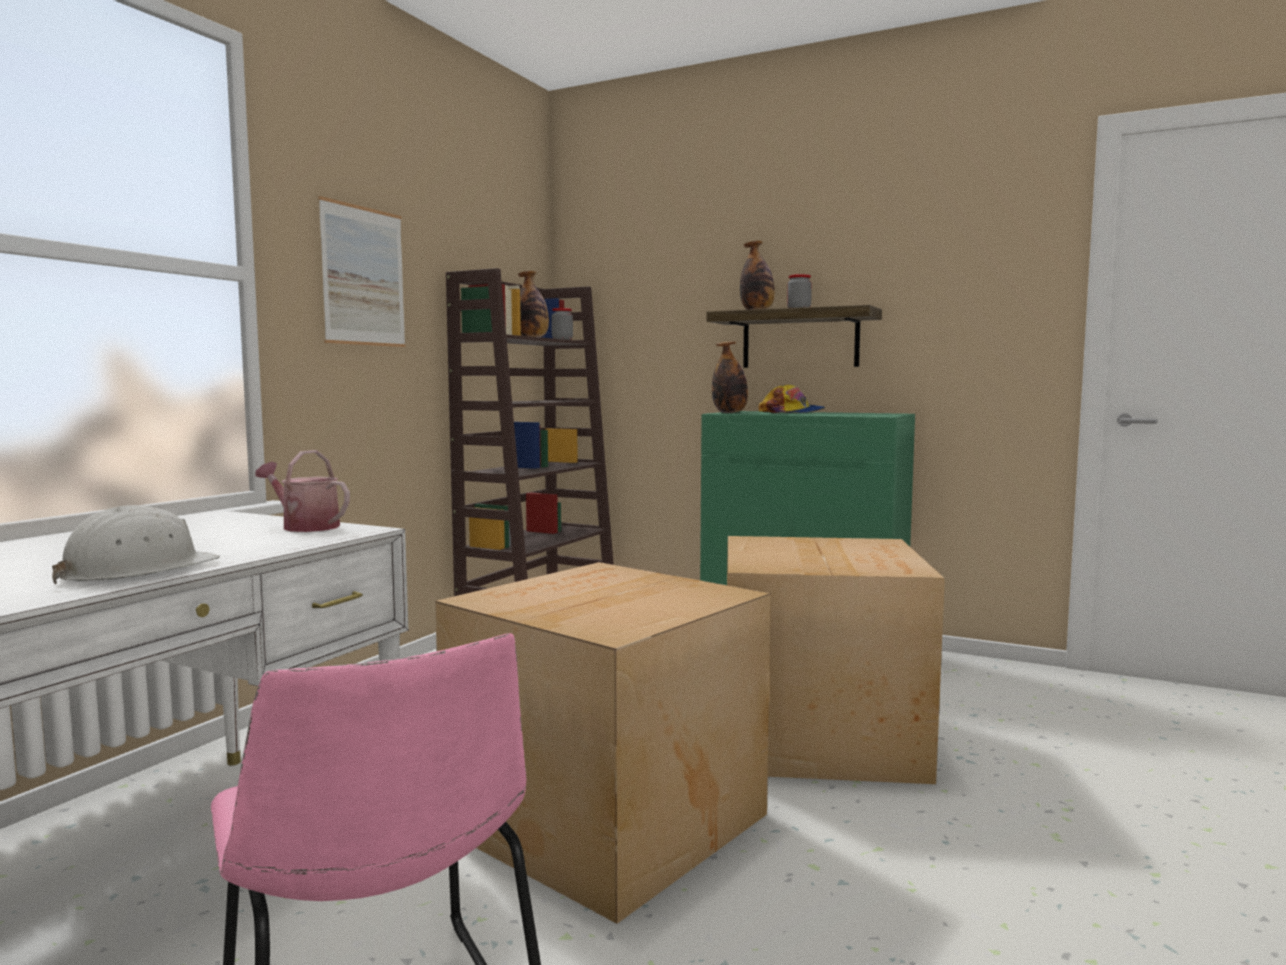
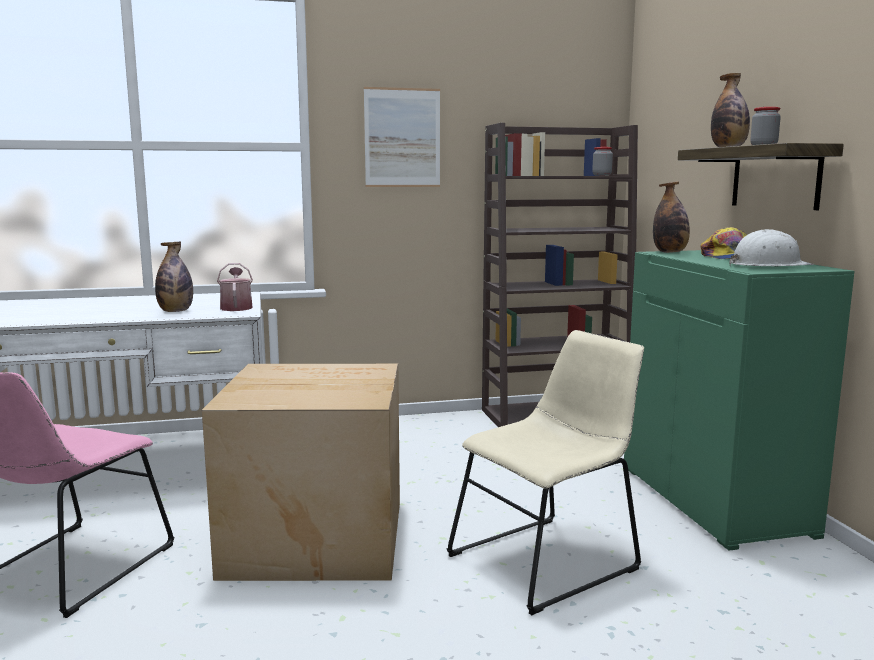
camera: 50 degrees right, 5 degrees up
(138, 570) = (103, 317): white hard hat -> white hard hat (768, 265)
(532, 338) = (563, 175): bottle -> bottle (175, 311)
(821, 735) = (549, 560): cardboard box -> beige chair

